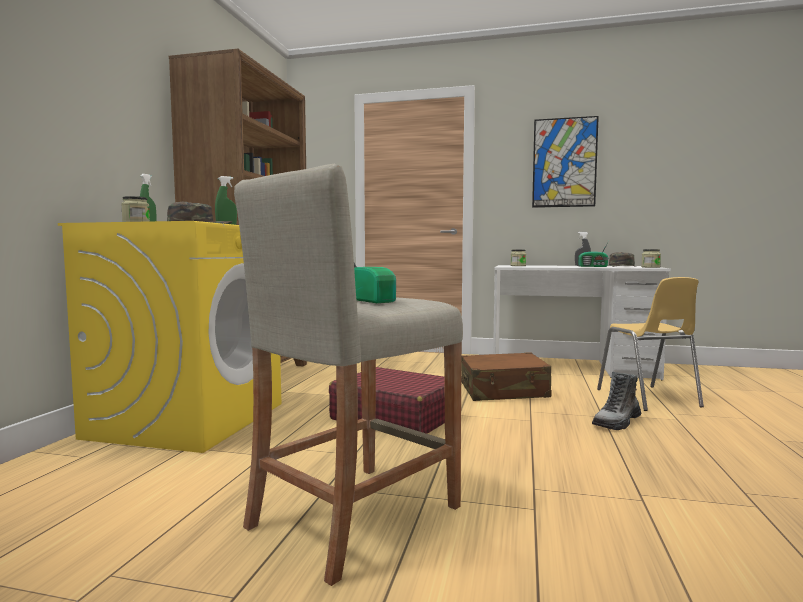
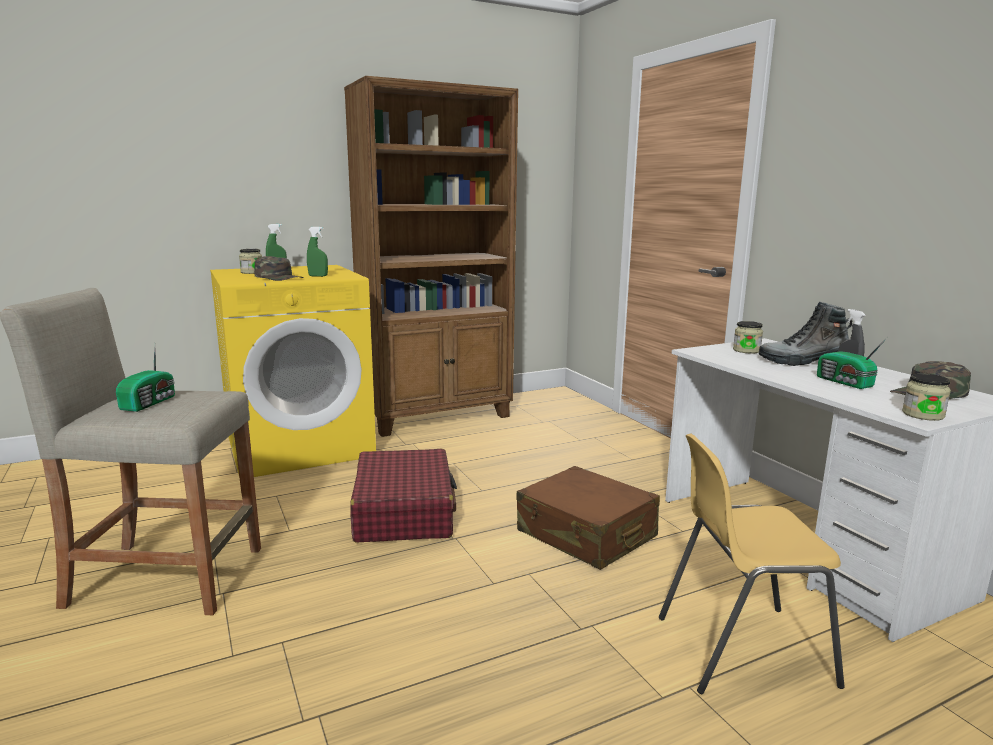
camera: 50 degrees right, 10 degrees up
(564, 162) = (899, 160): picture -> none
(617, 422) = (569, 646): boot -> boot (804, 362)
(648, 398) = (741, 649): yellow chair -> yellow chair turned 45 degrees clockwise

